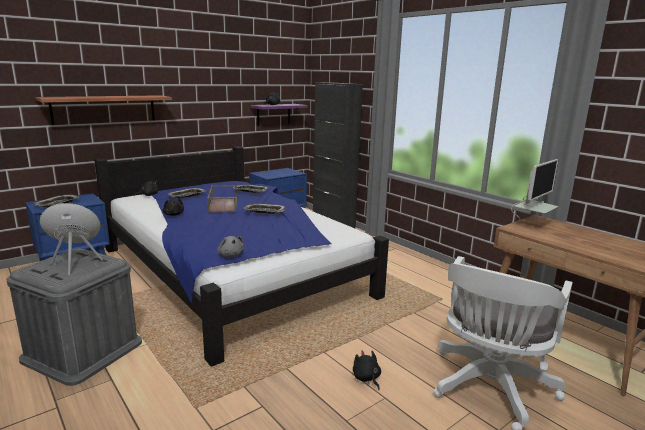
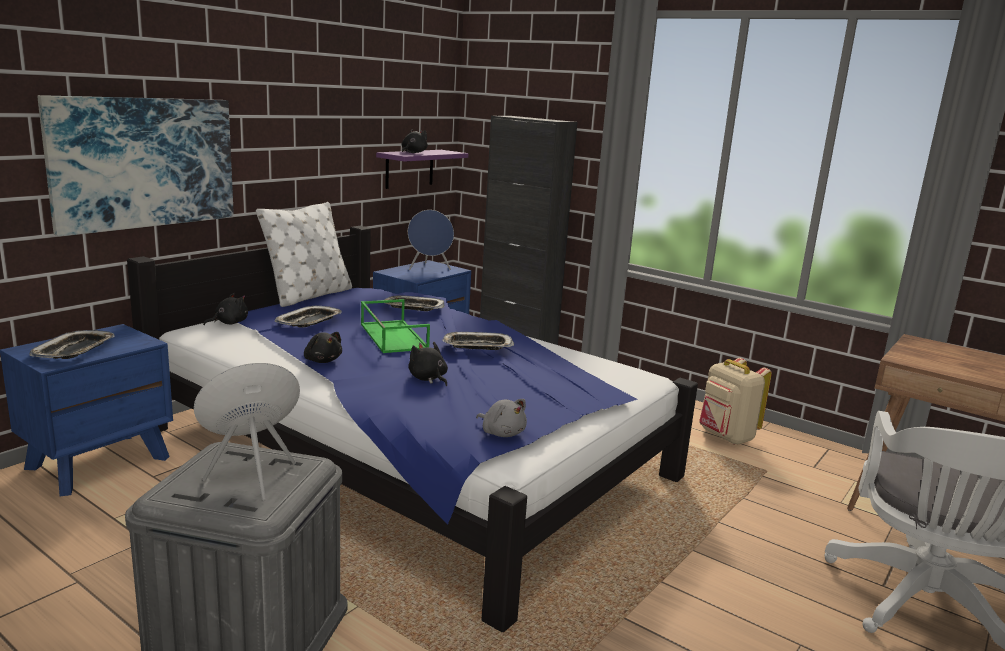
camera: 15 degrees left, 0 degrees up
(104, 109) = (144, 162): shelf -> picture
(202, 183) = (309, 295): none -> white pillow
(222, 204) = (392, 336): brown tray -> green tray
(282, 172) = (429, 268): none -> blue speaker
(366, 378) = (753, 617): black plush toy -> black plush toy (428, 379)
(431, 278) = (726, 437): none -> beige backpack
(531, 225) = (919, 352): monitor -> none

